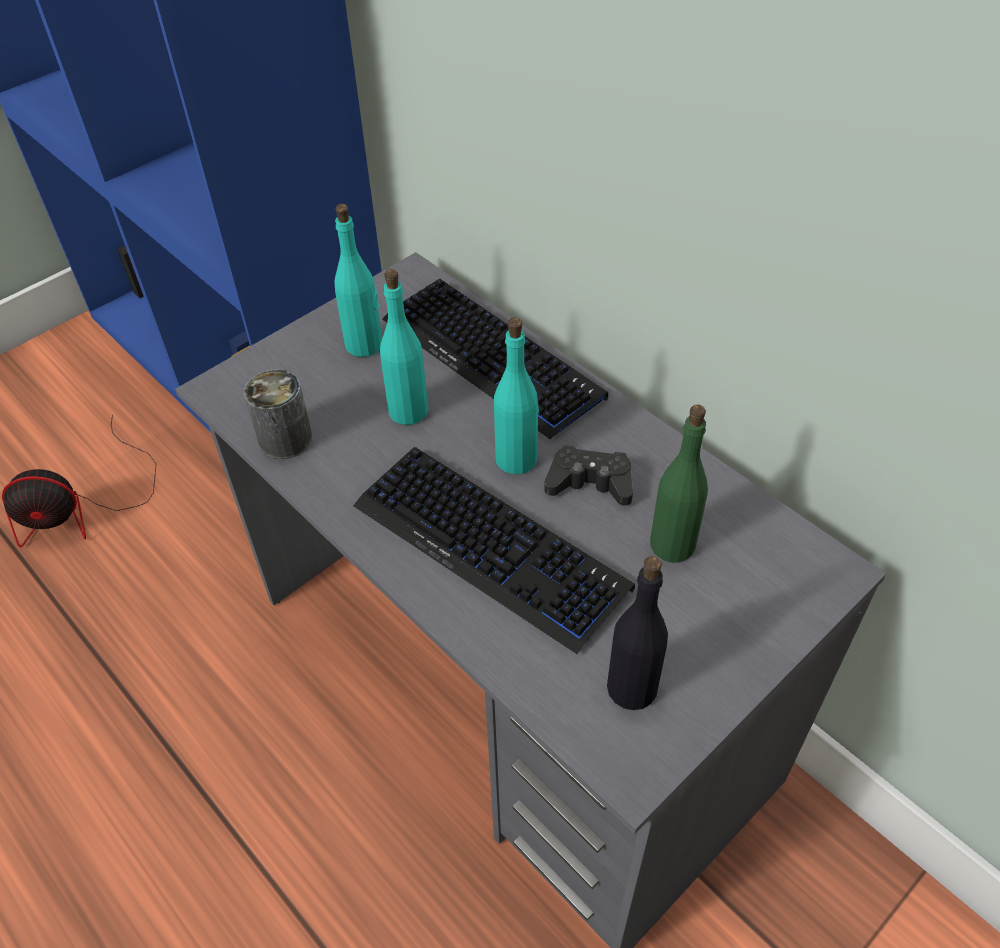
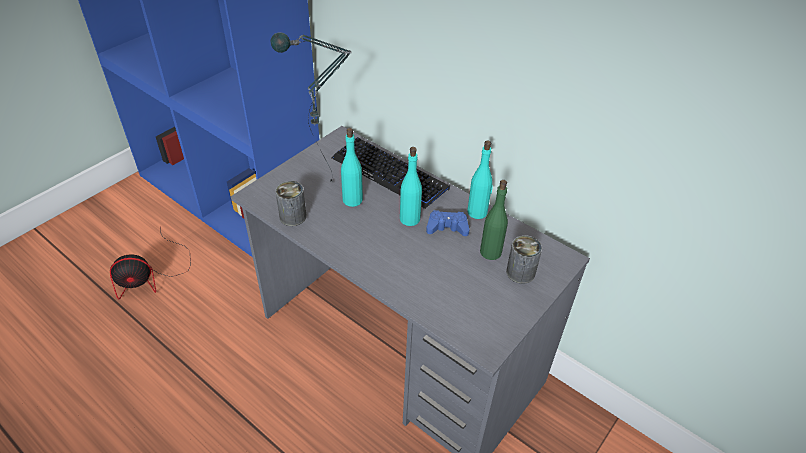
camera: 10 degrees left, 5 degrees down
(356, 384) = (324, 189): none -> table lamp
(364, 344) = (324, 170): turquoise bottle -> turquoise bottle (477, 212)
(490, 546) = (404, 259): keyboard -> none
(590, 483) = (447, 227): black game controller -> blue game controller
(632, 687) = (482, 315): black bottle -> none
(730, 595) = (520, 272): none -> can

